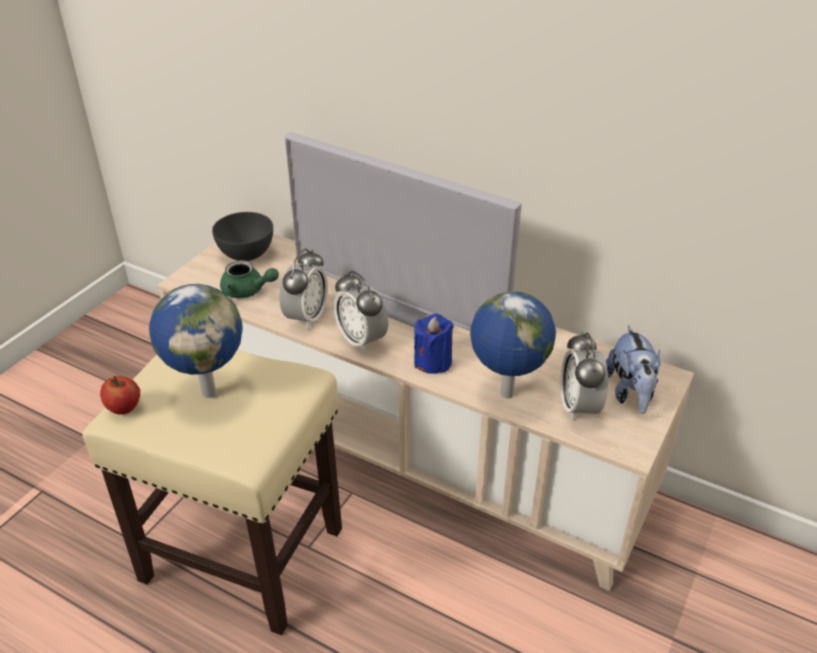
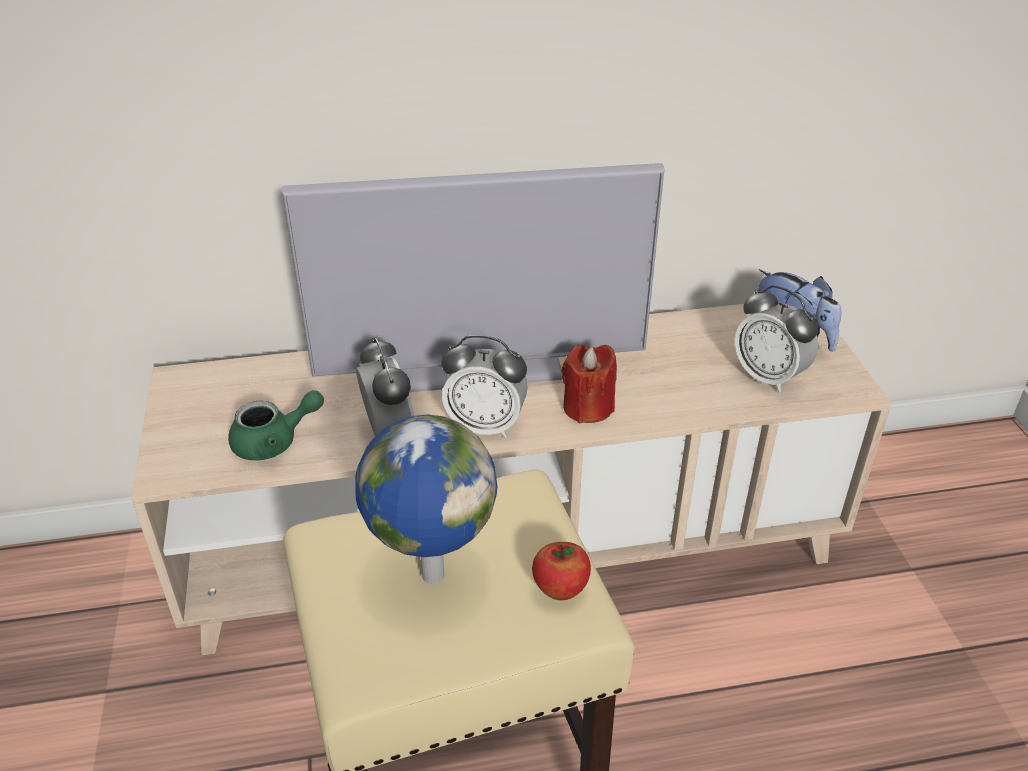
camera: 40 degrees left, 0 degrees up
(124, 408) = (354, 661): apple -> apple (560, 589)
(246, 254) = (212, 401): grey bowl -> none
(433, 362) = (588, 407): blue candle -> red candle
(505, 394) = (695, 401): globe -> none

